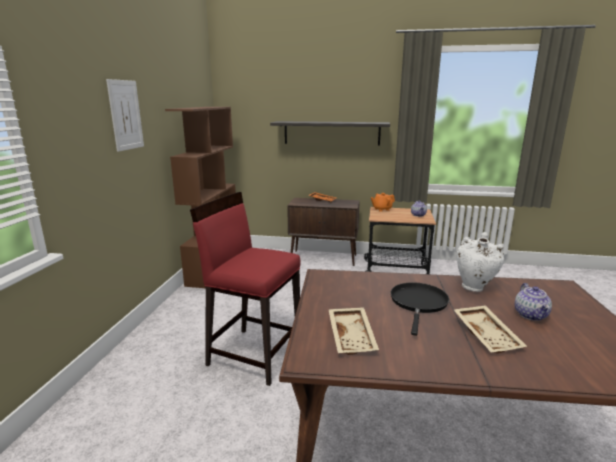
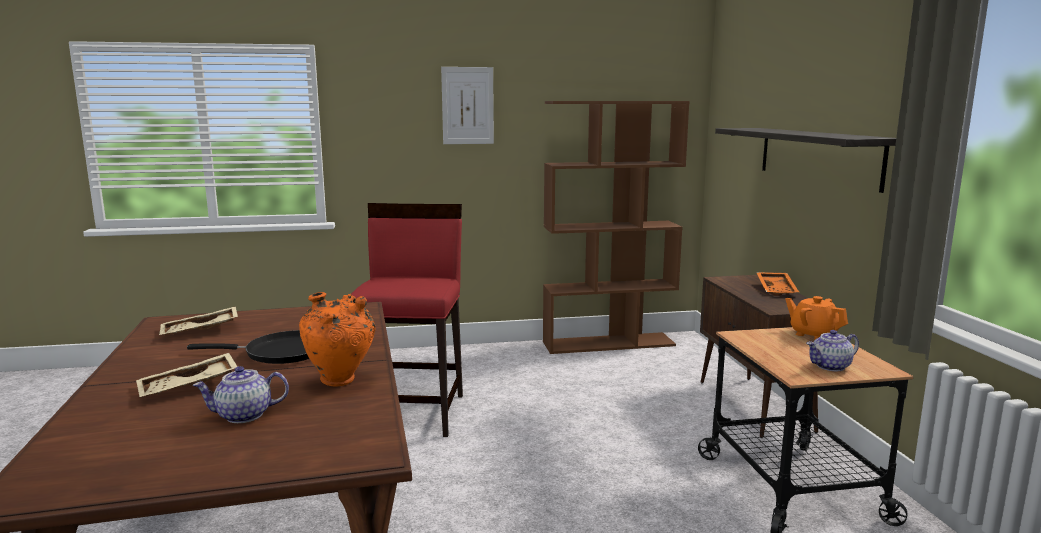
camera: 70 degrees right, 5 degrees down
(475, 287) = (341, 382): white vase -> orange vase

